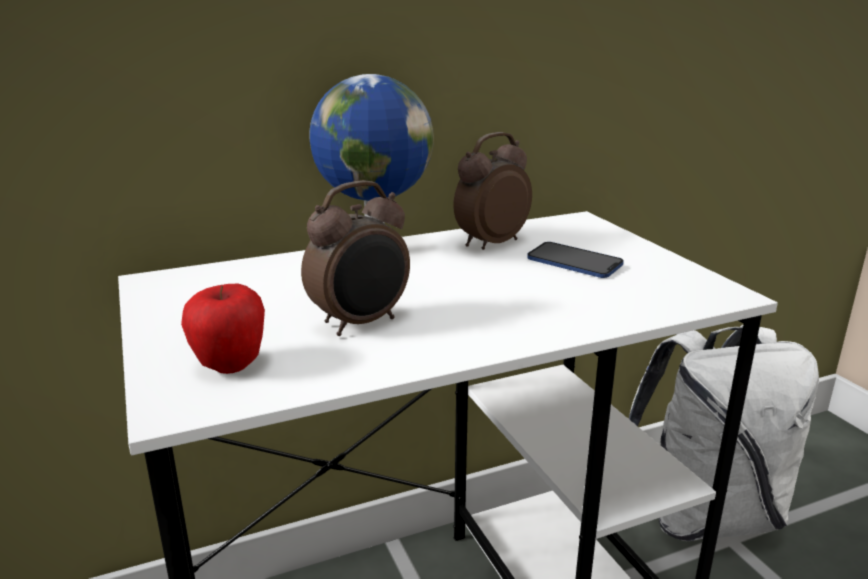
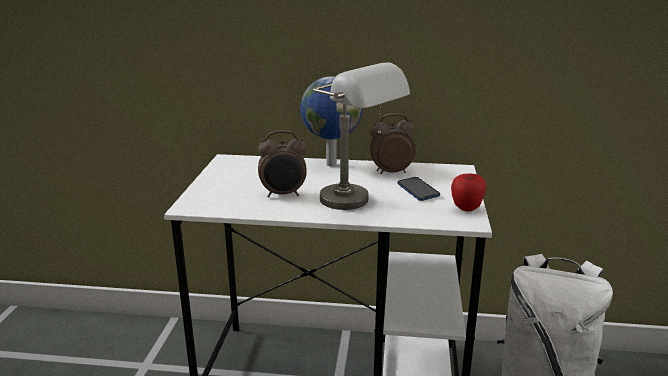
camera: 30 degrees right, 0 degrees up
(230, 366) = (218, 198): apple -> apple (466, 208)
(520, 307) = (358, 204): none -> grey table lamp

